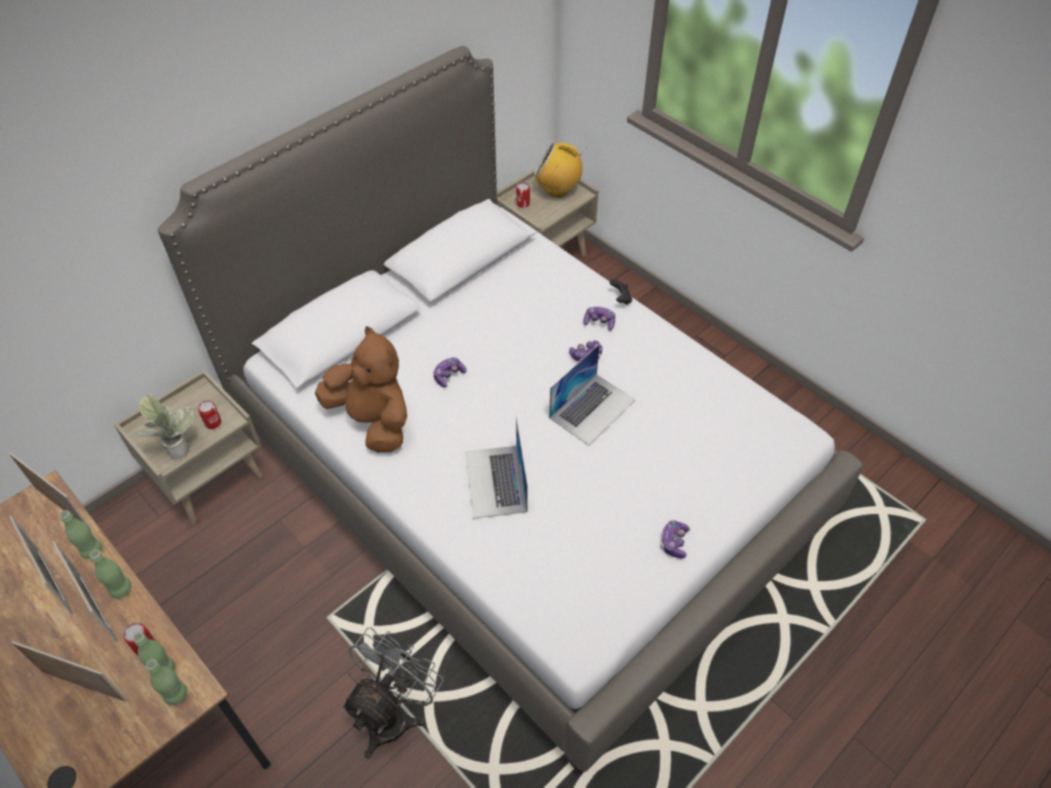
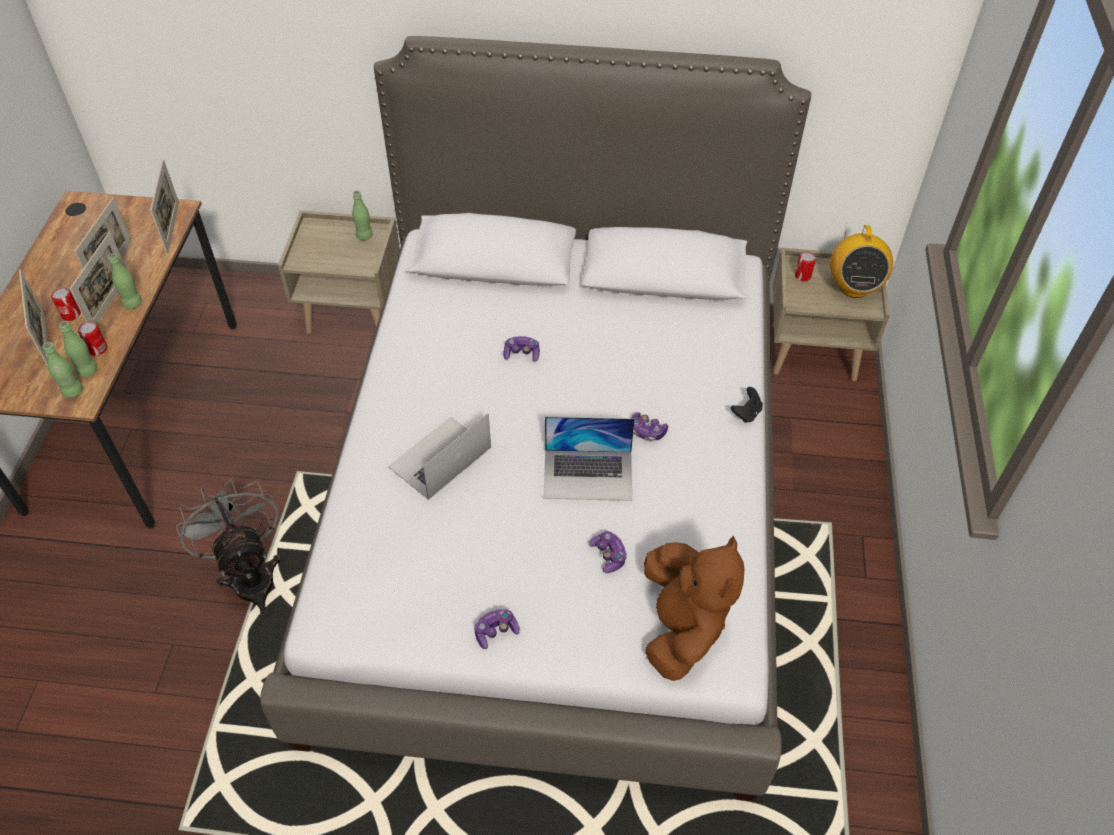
camera: 50 degrees right, 0 degrees up
(92, 551) = (151, 267): green bottle -> green bottle (364, 236)
(175, 447) = (313, 257): potted plant -> none
(213, 423) = (354, 259): can -> can (71, 315)
(372, 421) = (426, 339): brown plush toy -> brown plush toy (682, 627)
(394, 713) = (251, 575): grey fan -> grey fan turned 105 degrees counterclockwise
(557, 189) = (853, 287): radio -> radio turned 150 degrees counterclockwise
(599, 322) = (698, 416): game controller -> game controller (609, 555)

